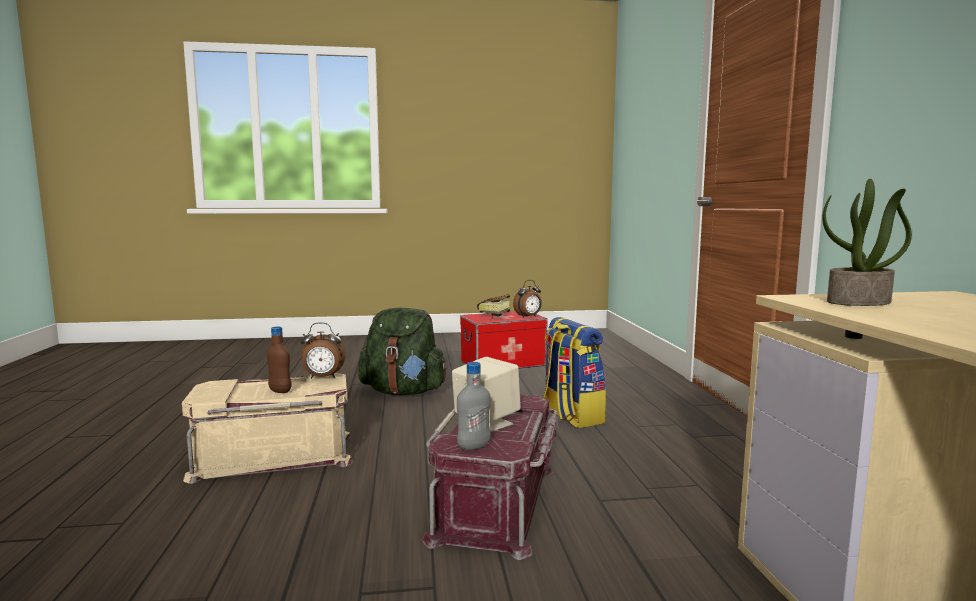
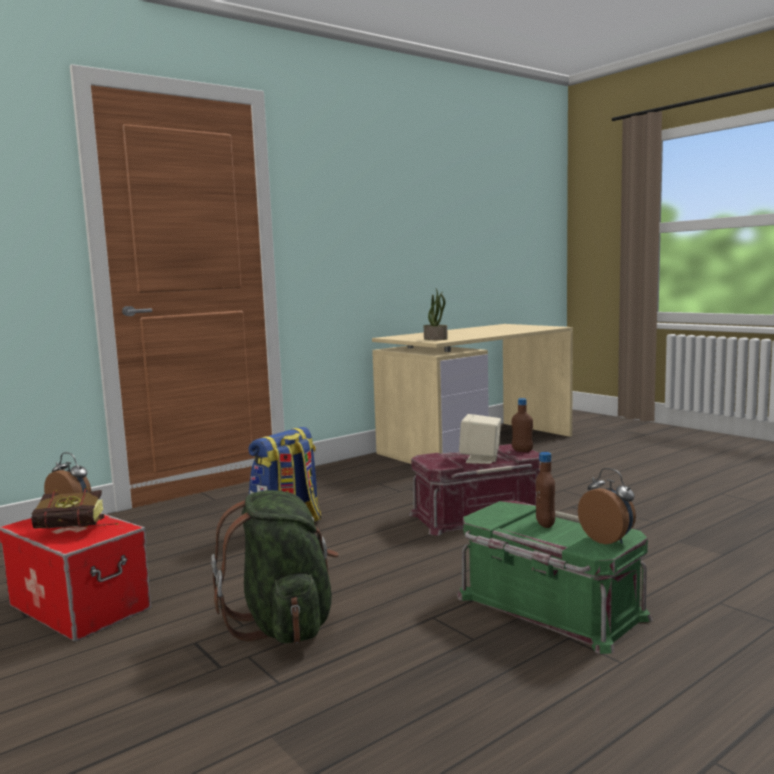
camera: 120 degrees left, 0 degrees up
(274, 455) = (548, 607): beige storage box -> green storage box
(323, 378) = (491, 518): alarm clock -> alarm clock (608, 540)
(473, 447) = (522, 451): grey bottle -> brown bottle

